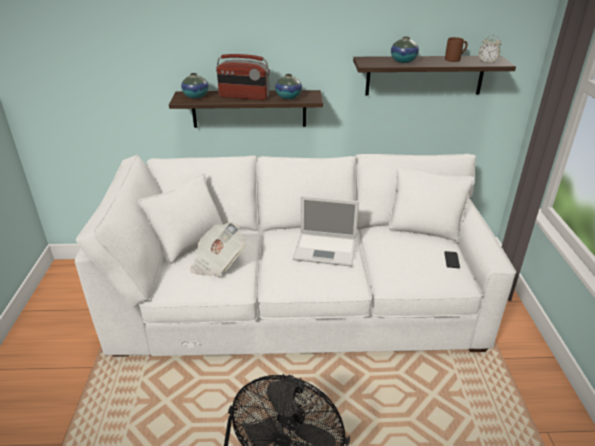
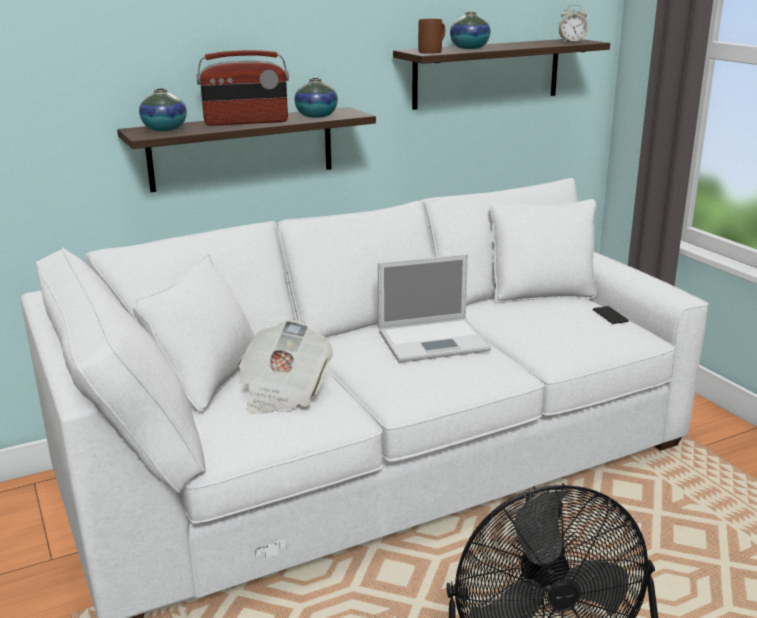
camera: 25 degrees left, 10 degrees down
(455, 59) = (529, 43): brown mug -> brown mug (433, 51)

